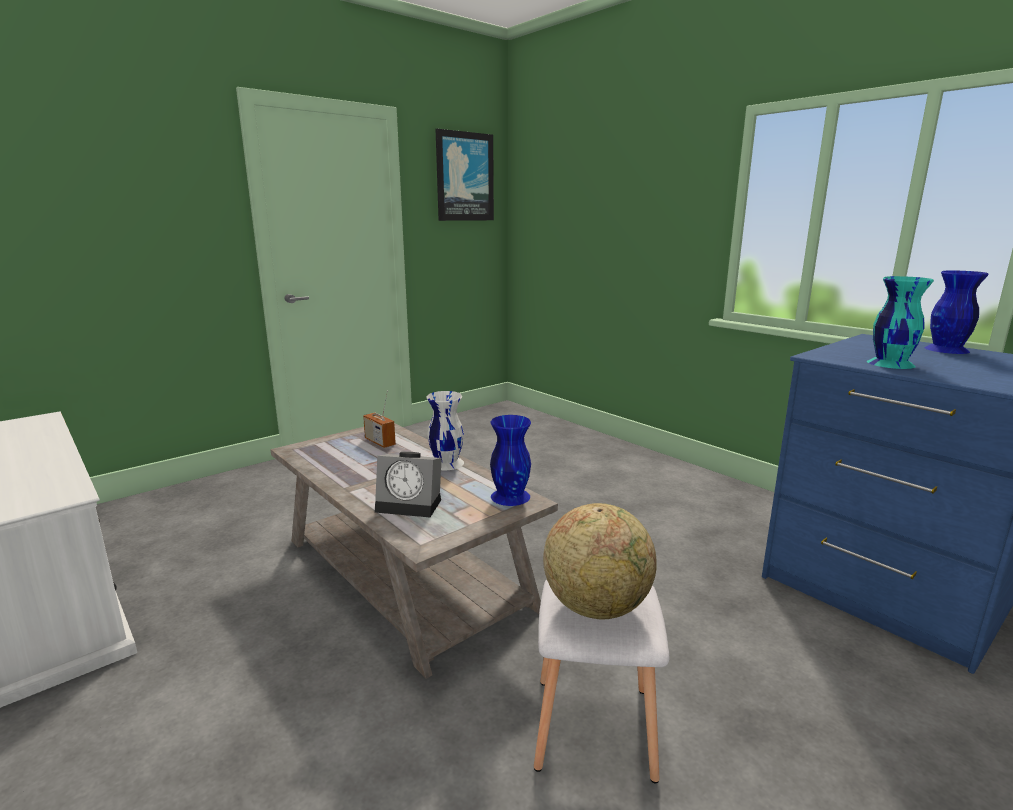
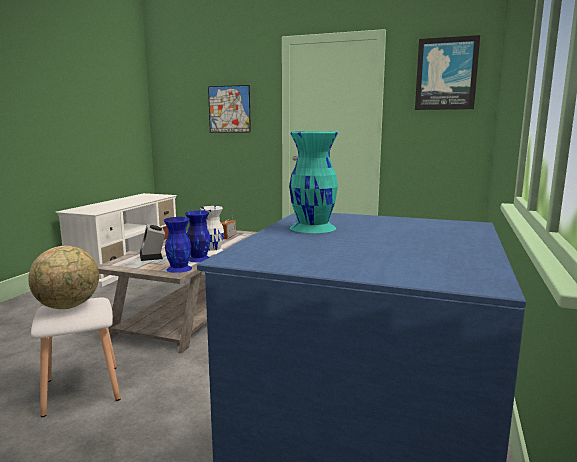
camera: 60 degrees right, 5 degrees down
(137, 216) = (229, 109): none -> picture
(946, 349) = (455, 243): blue vase -> blue vase (198, 258)

